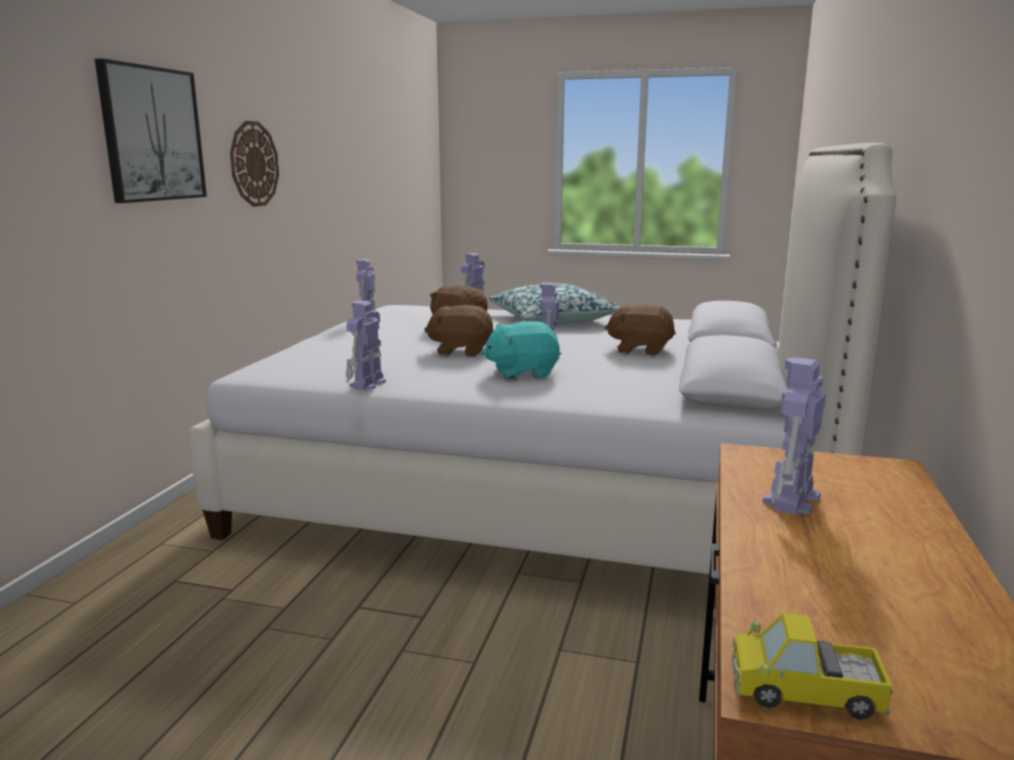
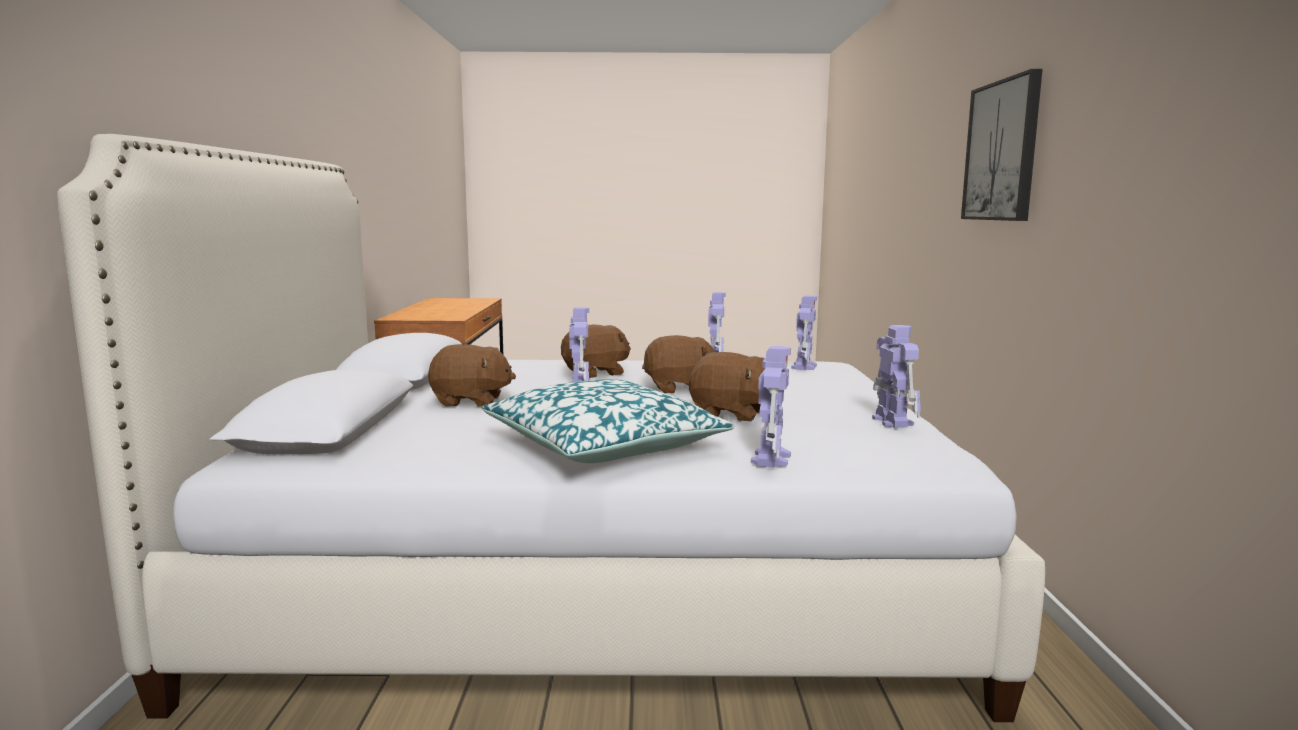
camera: 165 degrees right, 5 degrees down
(254, 164) = (1104, 176): wall clock -> none
(522, 373) = (596, 373): turquoise plush toy -> brown plush toy
(791, 500) = (451, 312): toy robot -> toy robot (804, 366)
(805, 693) = (482, 299): toy truck -> none

